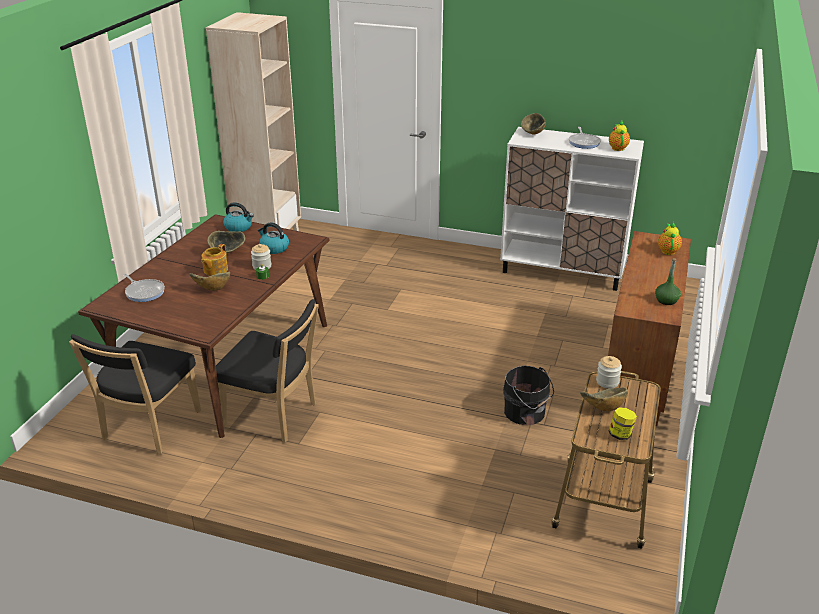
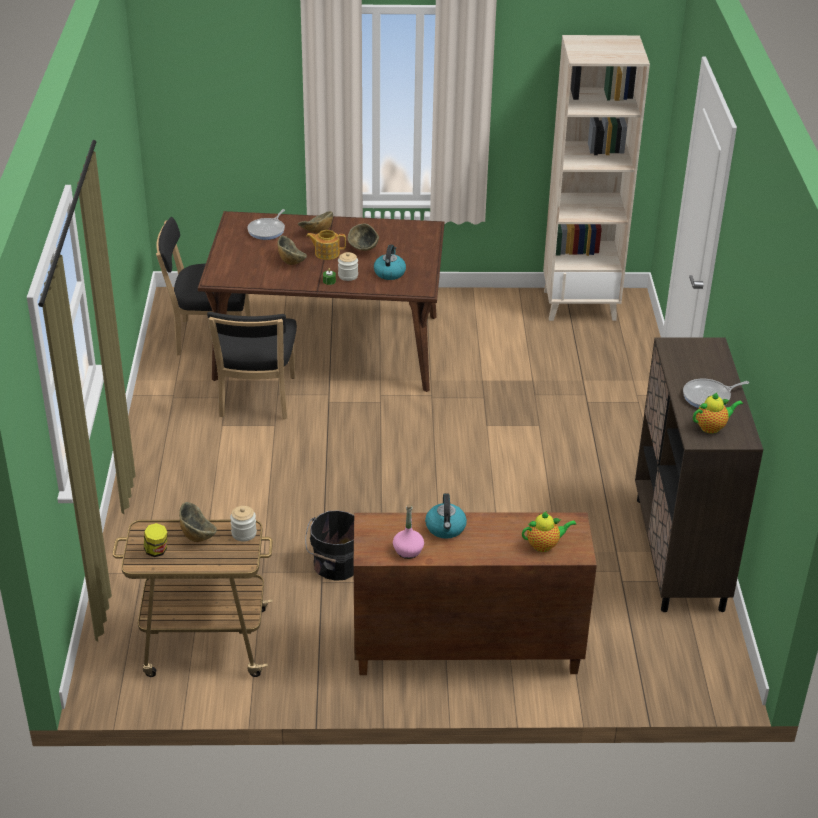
camera: 70 degrees right, 5 degrees up
(239, 227) = (422, 242): kettle -> kettle (446, 528)
(533, 134) = (704, 352): bowl -> bowl (316, 232)
(562, 271) = (679, 553): white cabinet -> brown cabinet
(666, 300) = (408, 551): green bottle -> pink bottle

